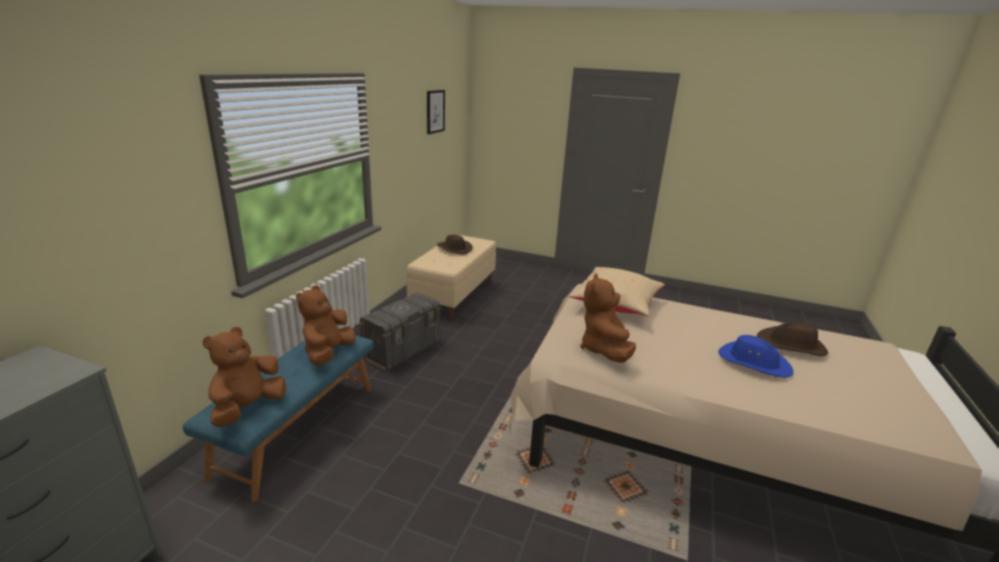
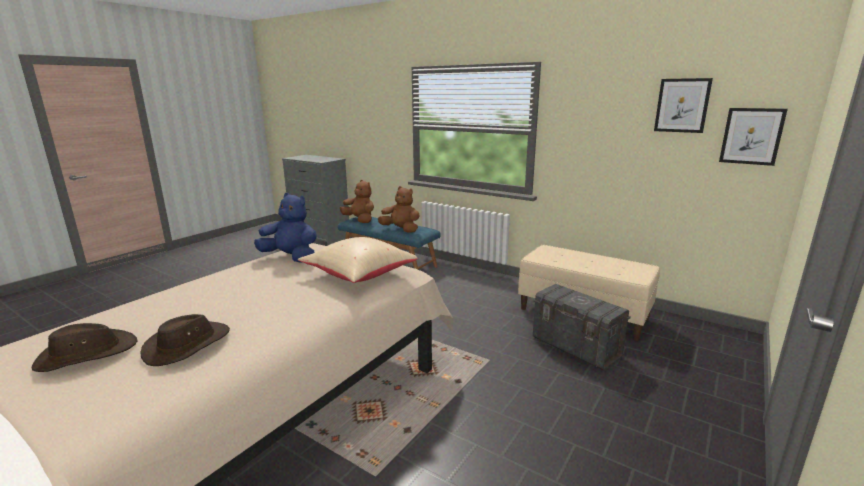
camera: 105 degrees right, 5 degrees down
(403, 350) = (467, 287): grey storage box -> grey storage box (575, 347)
(454, 249) = (599, 262): brown hat -> brown hat (86, 354)
(455, 128) = (751, 136): none -> picture
(604, 350) = (291, 258): brown plush toy -> blue plush toy
(753, 362) = (199, 308): blue hat -> none

